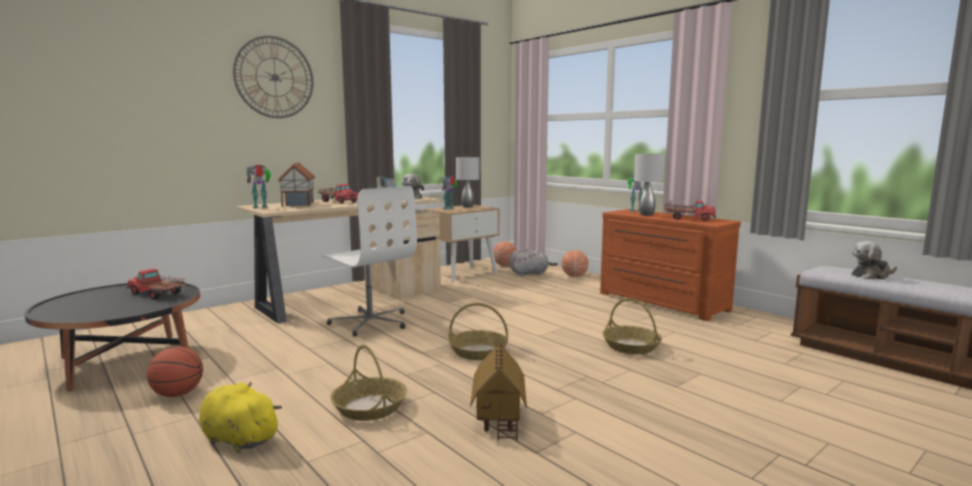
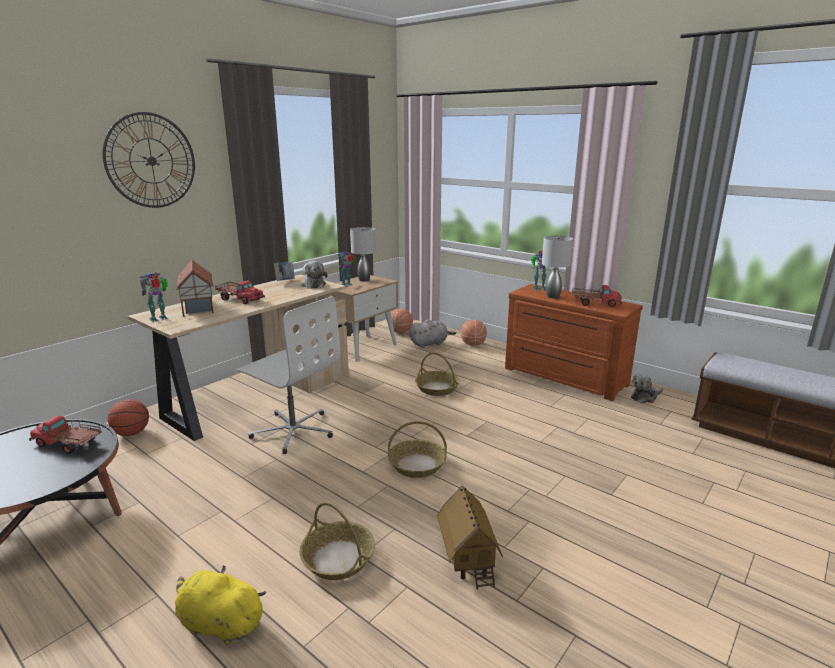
camera: 10 degrees left, 10 degrees up
(177, 394) = (126, 565): basketball -> basketball (131, 433)
(631, 346) = (556, 443): basket -> basket (437, 388)
(871, 275) = (766, 369): plush toy -> plush toy (645, 397)

